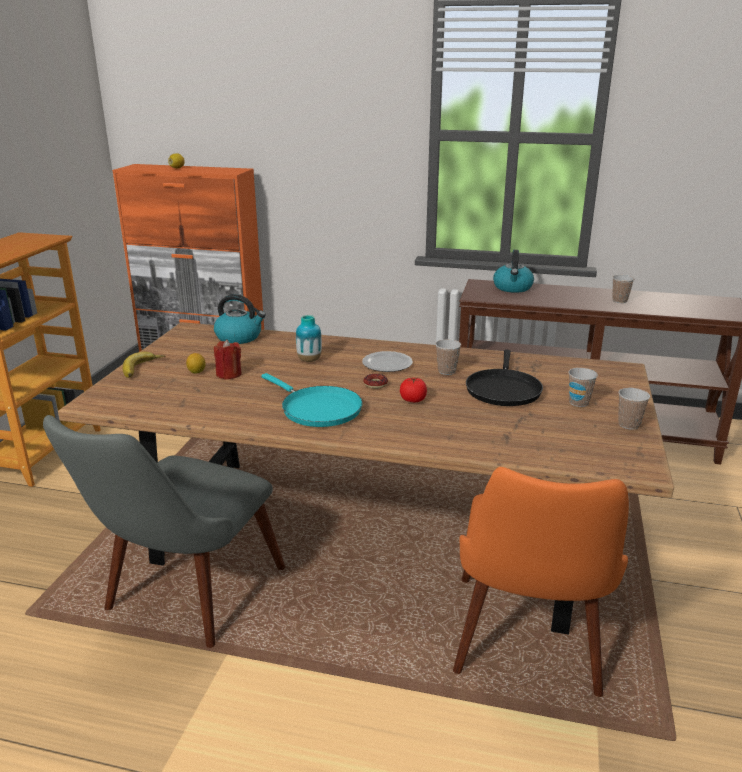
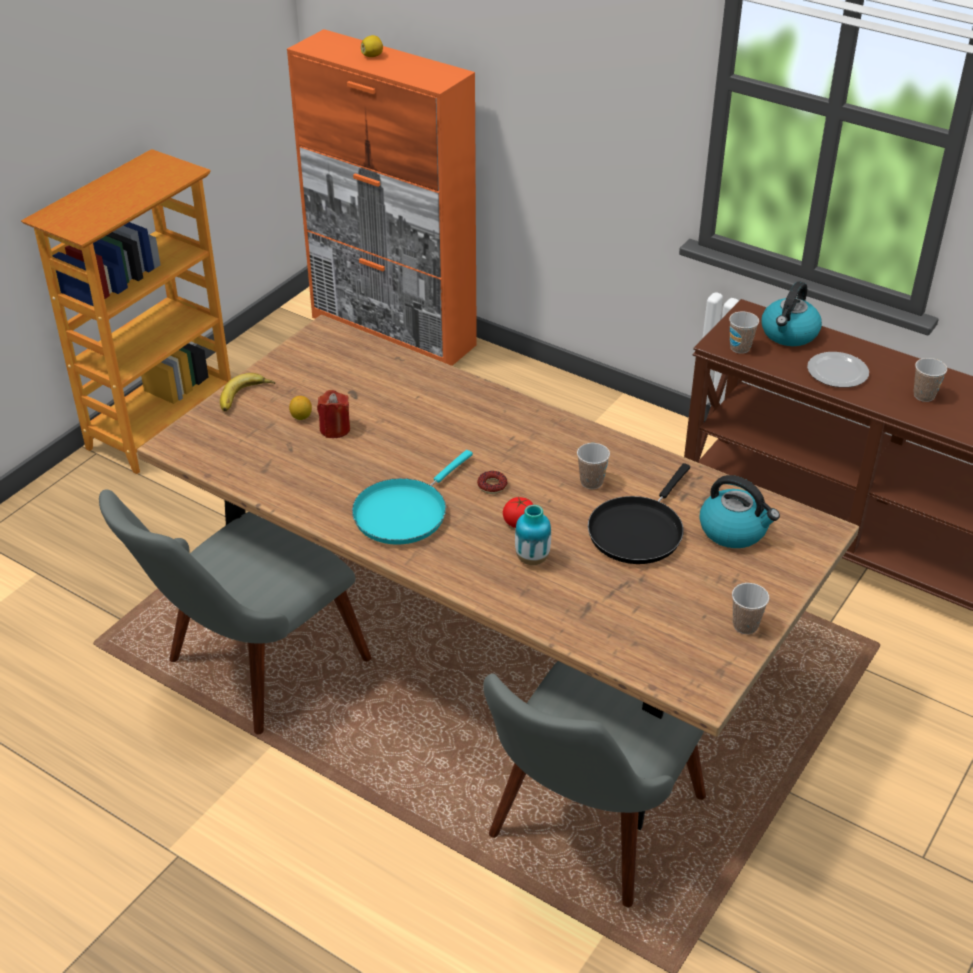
camera: 20 degrees right, 15 degrees up
(239, 337) = (377, 361): kettle -> kettle (734, 530)
(309, 360) = (438, 424): vase -> vase (532, 559)
(317, 409) = (404, 512): turquoise frying pan -> turquoise frying pan turned 60 degrees clockwise
(386, 364) = (526, 452): plate -> plate (836, 372)
(528, 651) = (583, 835): orange chair -> grey chair
(578, 402) = (714, 575): cup -> cup (740, 348)

